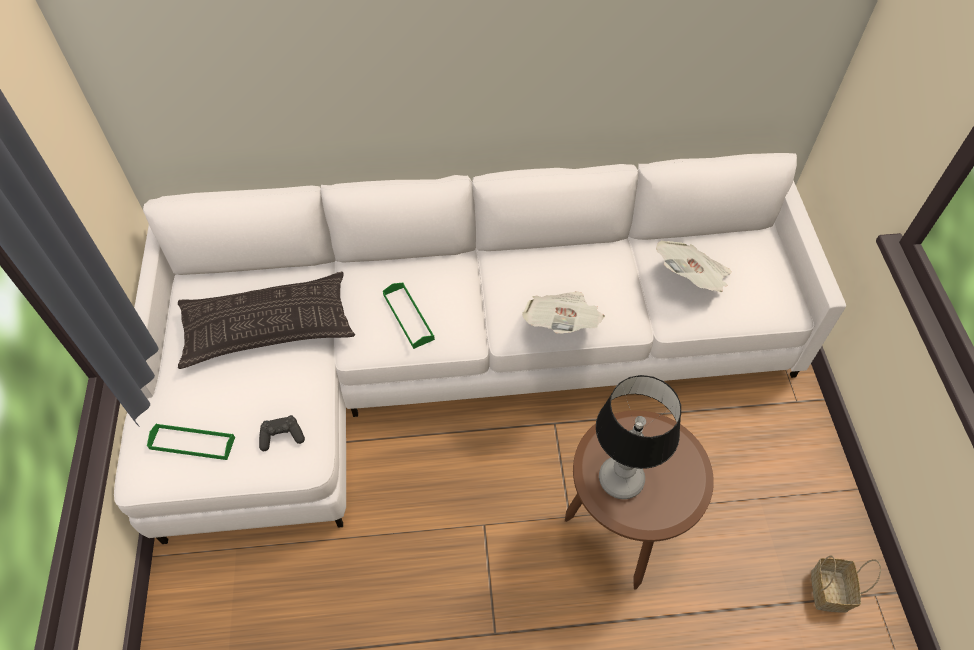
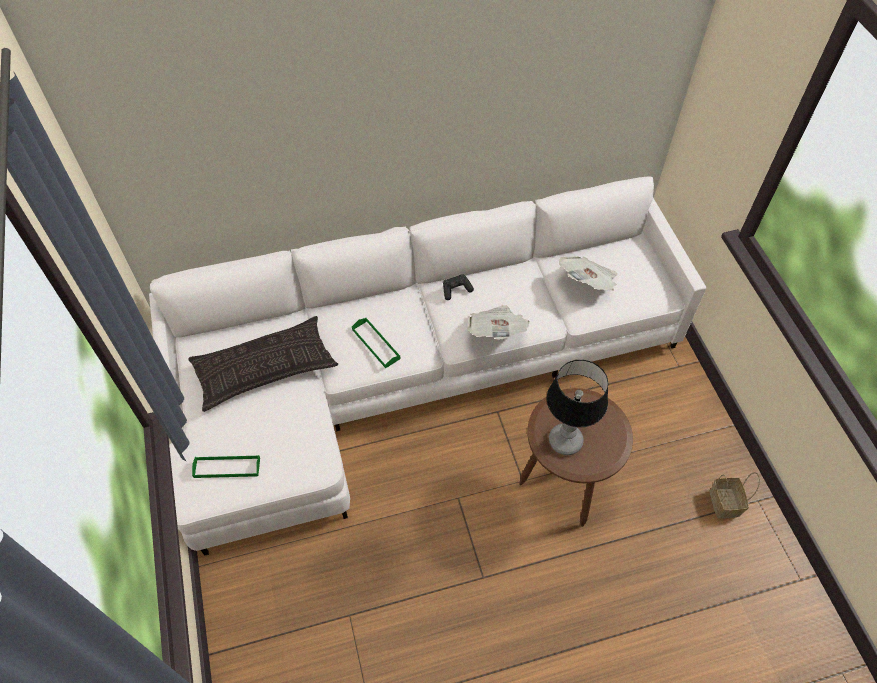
camera: 10 degrees left, 0 degrees up
(282, 436) = (297, 451): black game controller -> black game controller (456, 290)

